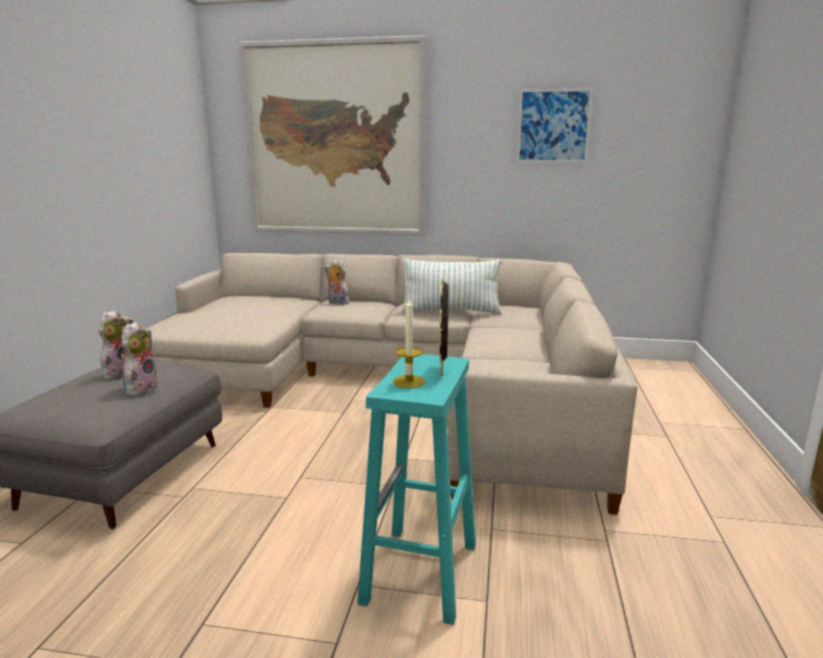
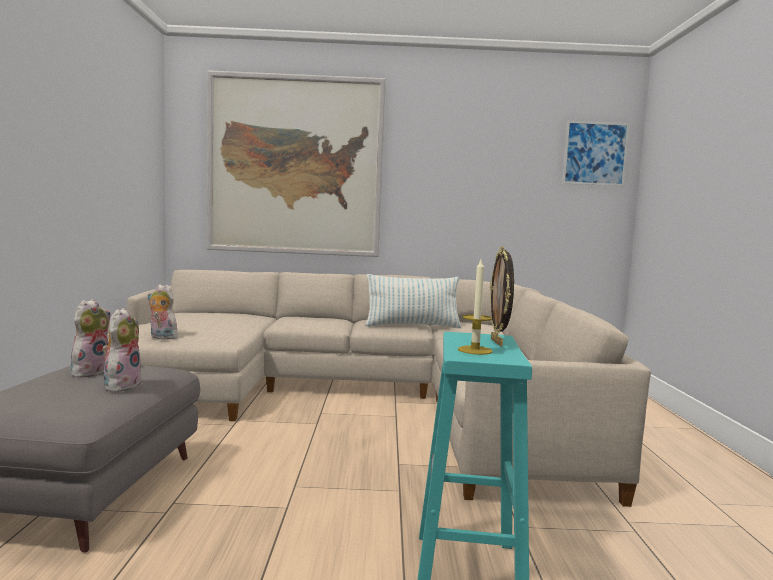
camera: 10 degrees left, 10 degrees down
(337, 303) = (296, 318): plush toy -> plush toy (161, 337)
(553, 126) = (496, 163): picture -> picture (595, 153)

